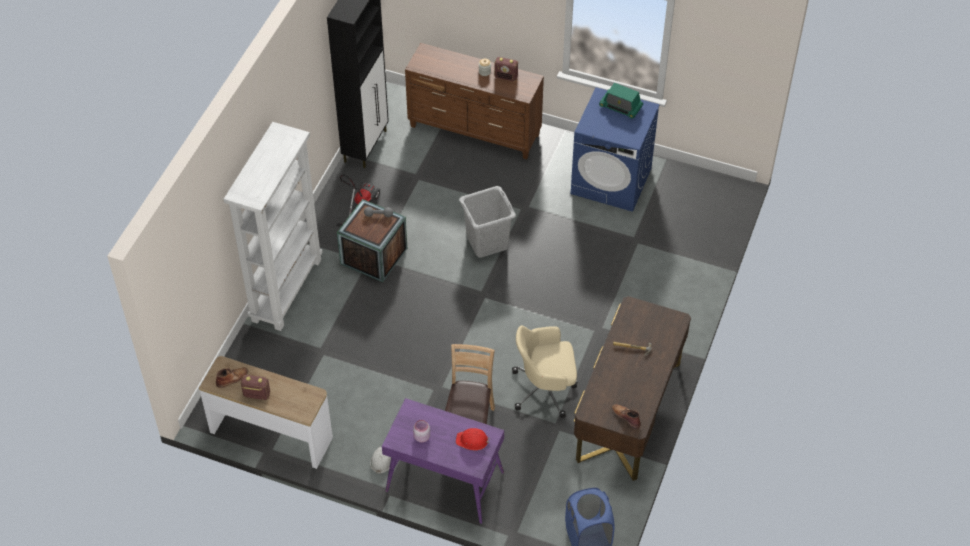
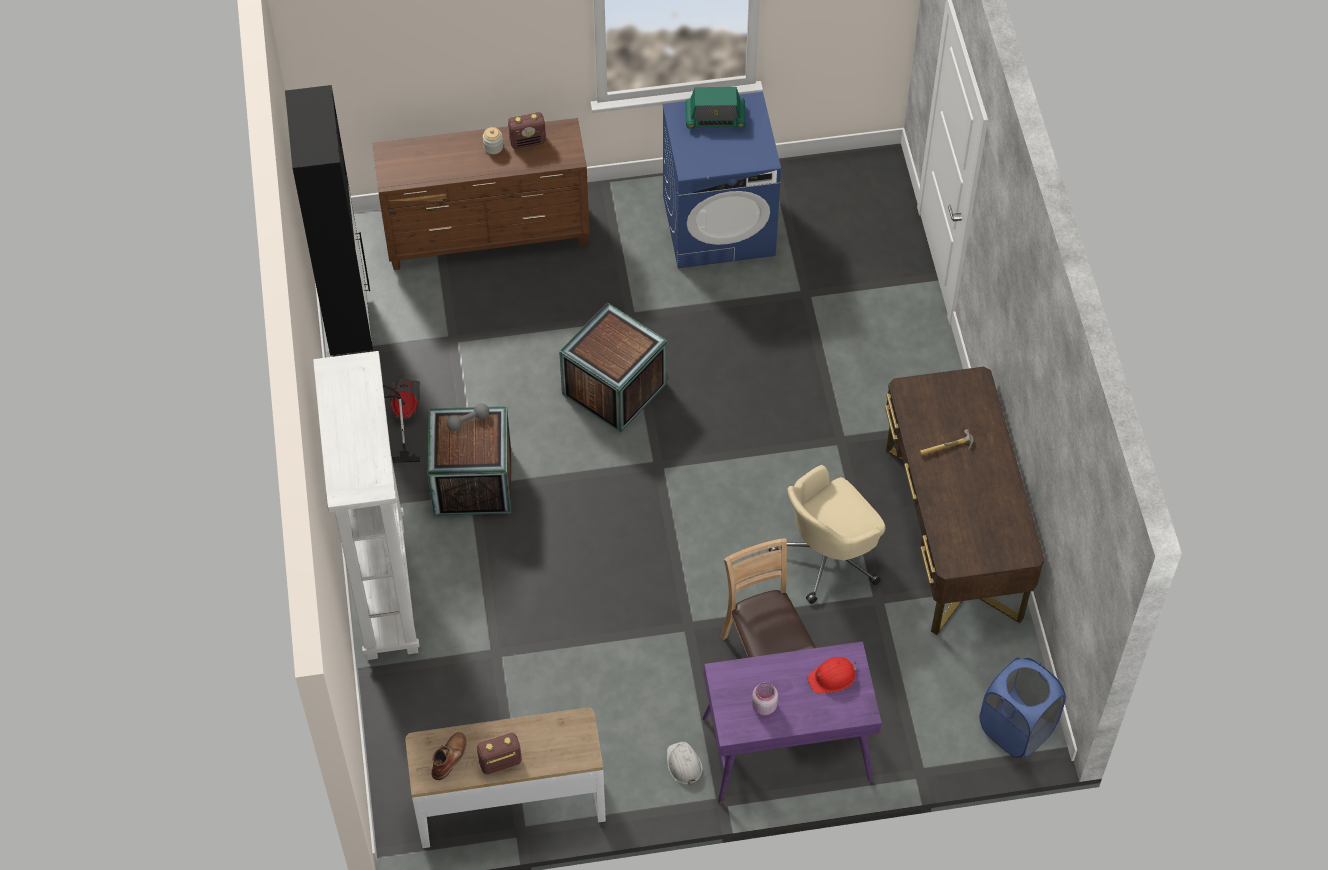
camera: 30 degrees left, 5 degrees up
(487, 242) = (614, 389): grey laundry basket -> crate
(626, 416) = (1001, 544): brown boot -> none

